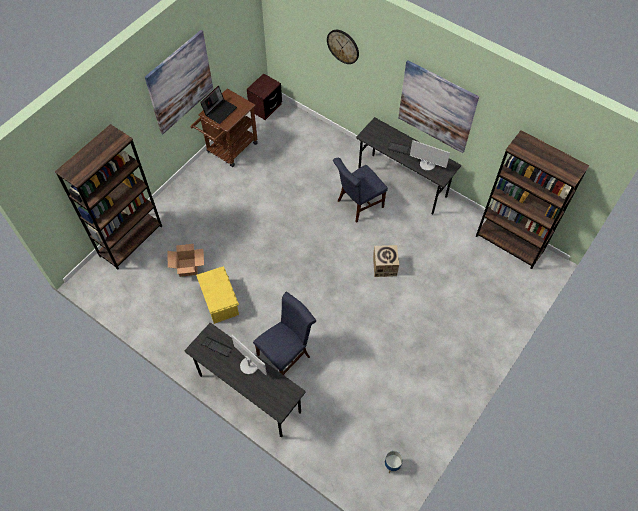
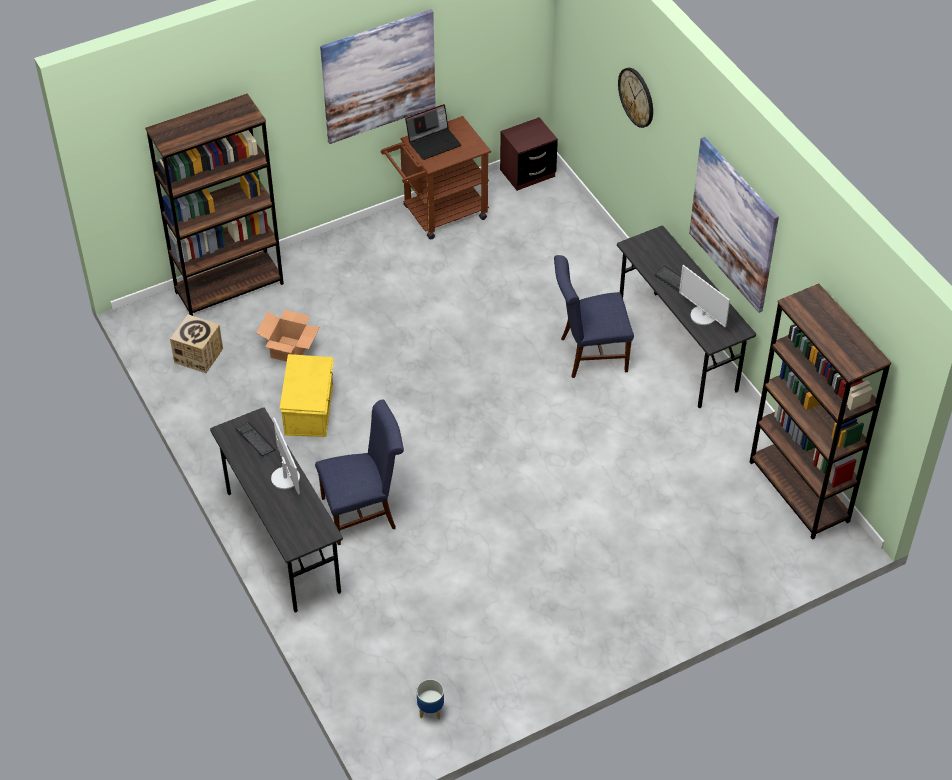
camera: 25 degrees right, 10 degrees down
(384, 266) = (579, 452): cardboard box -> cardboard box (198, 355)

